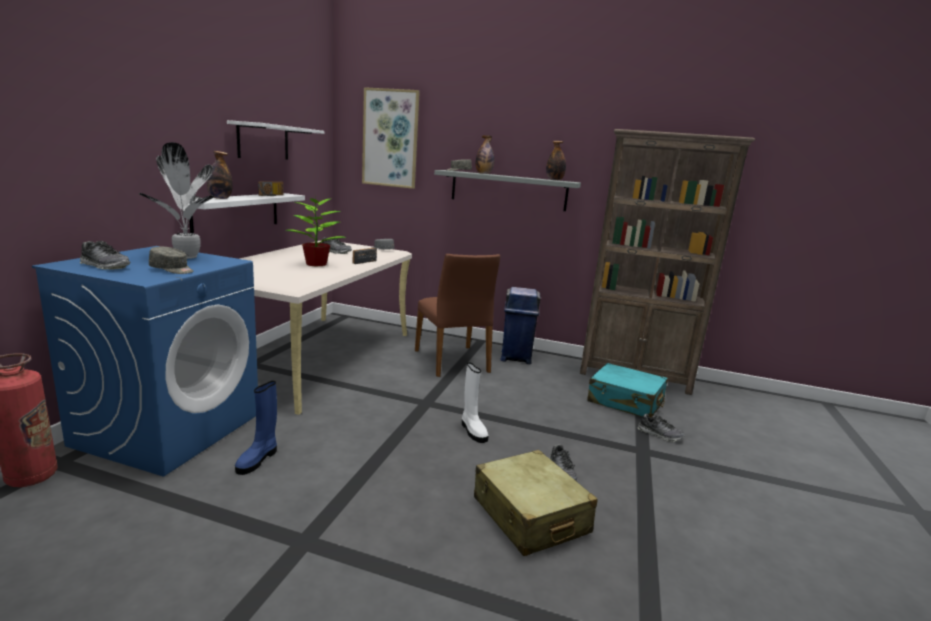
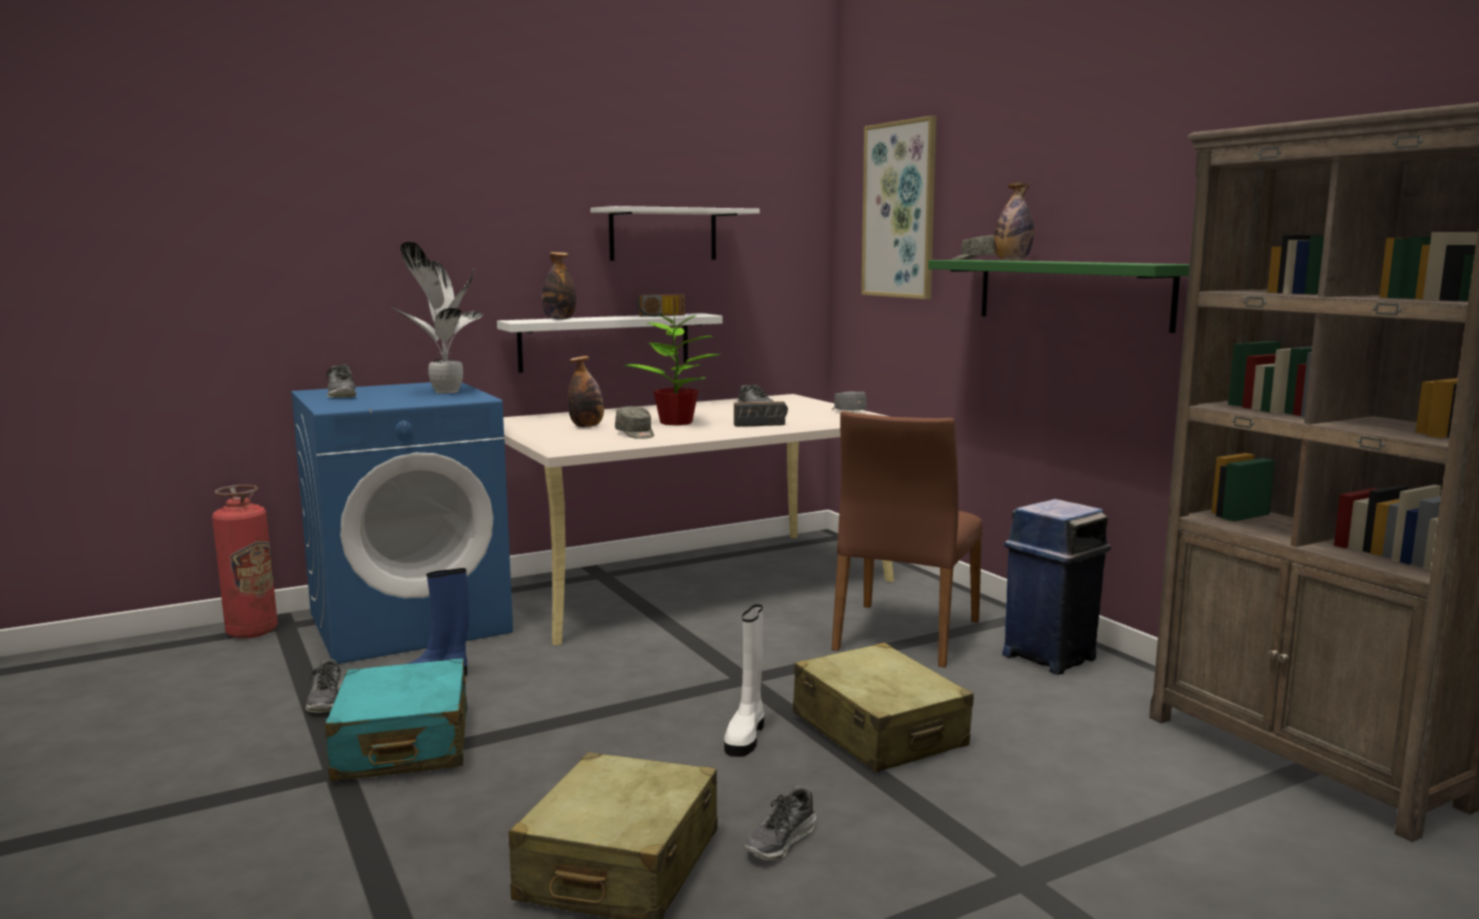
camera: 45 degrees right, 5 degrees down
(172, 270) = (387, 402): grey cap -> grey cap (635, 434)
(508, 190) = (1071, 292): grey shelf -> green shelf
(514, 409) = (879, 731): none -> beige suitcase
(554, 180) = (1133, 263): bottle -> bottle (587, 426)
(625, 402) = (1164, 794): turquoise suitcase -> turquoise suitcase (403, 745)
(659, 435) = (1127, 872): shoe -> shoe (326, 700)

